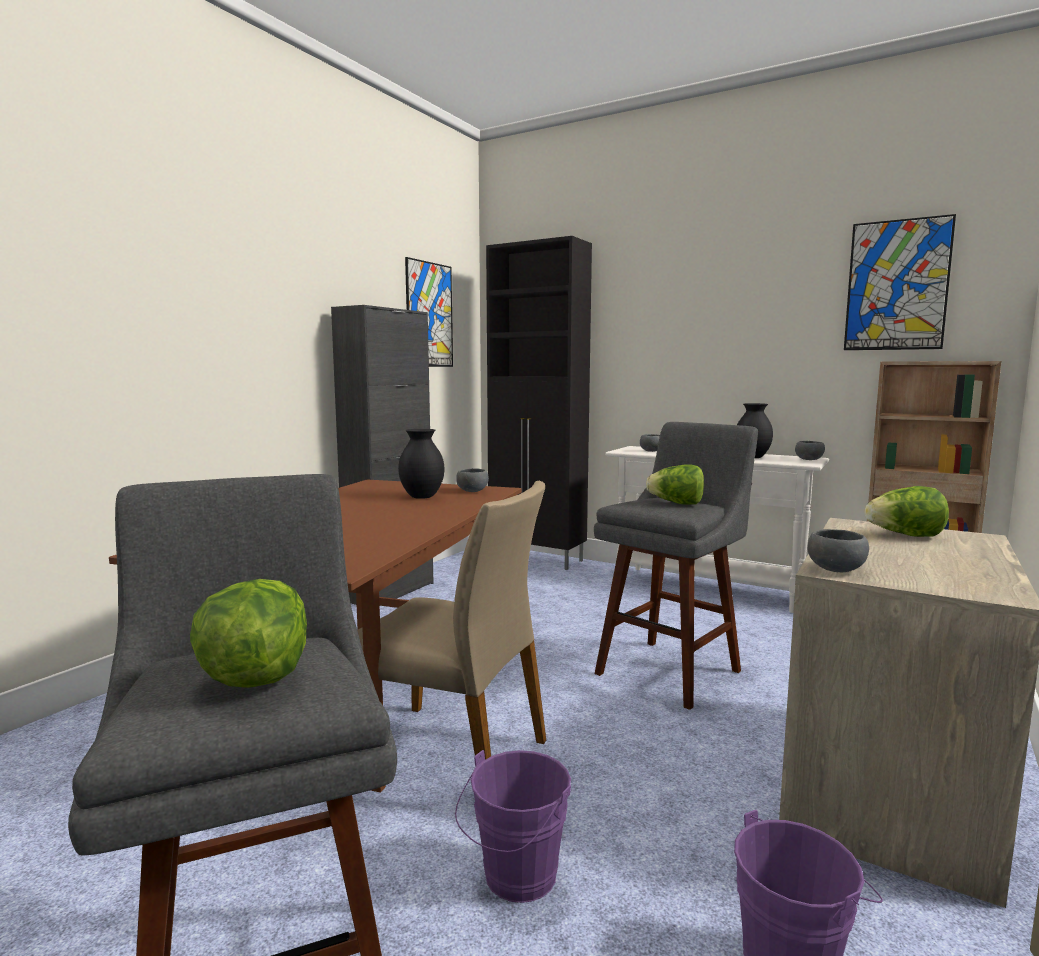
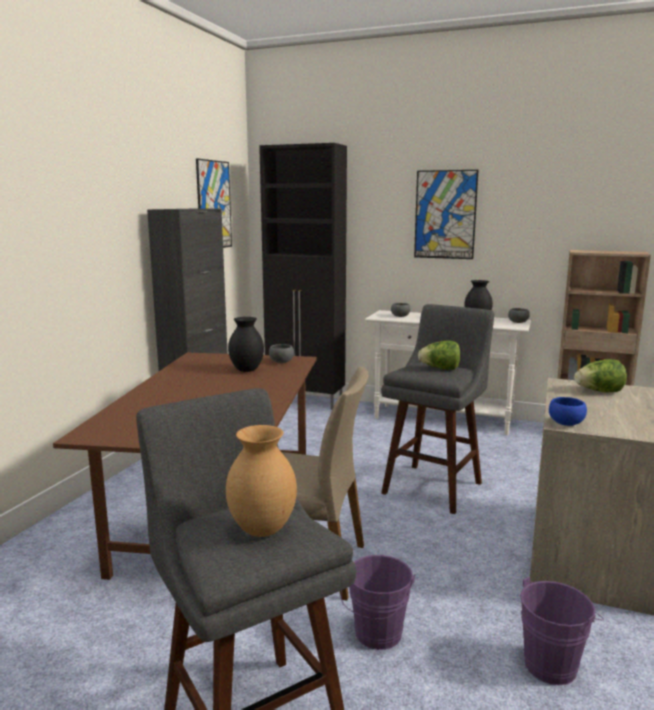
camera: 10 degrees left, 5 degrees up
(254, 678) = (261, 530): lettuce -> brown vase
(835, 569) = (565, 423): grey bowl -> blue bowl
(897, 285) = (580, 193): picture -> picture (445, 214)

